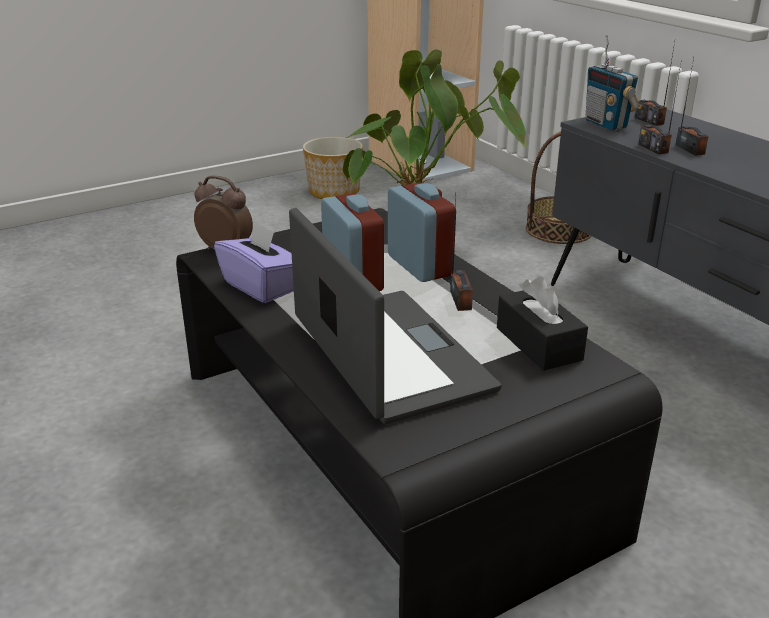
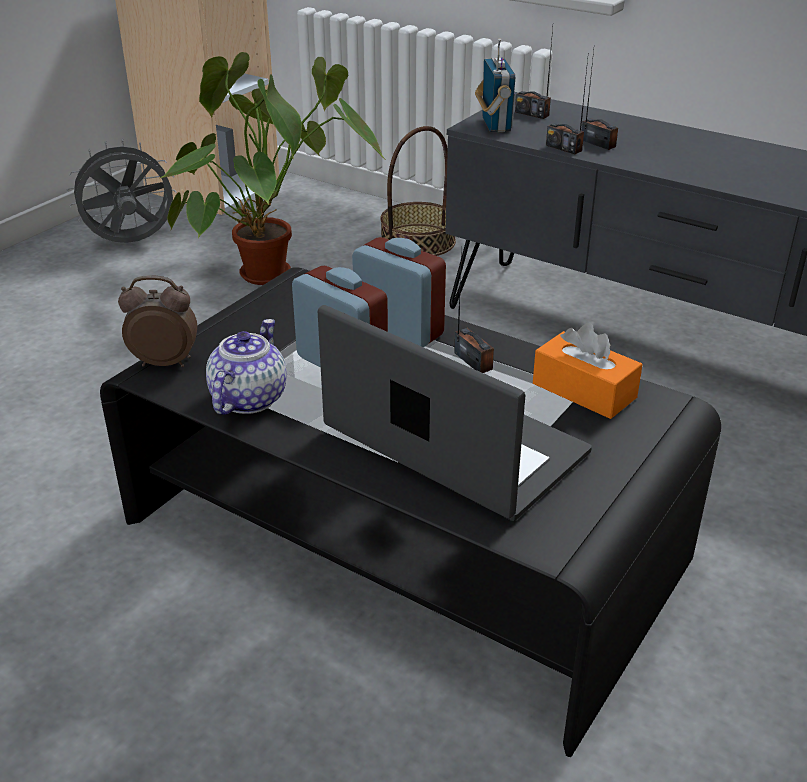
camera: 25 degrees left, 5 degrees up
(261, 286) = (248, 398): purple tissue box -> teapot
(333, 192) = (131, 243): planter -> grey fan
(538, 344) = (584, 390): black tissue box -> orange tissue box
(606, 124) = (495, 125): radio -> radio turned 135 degrees counterclockwise

